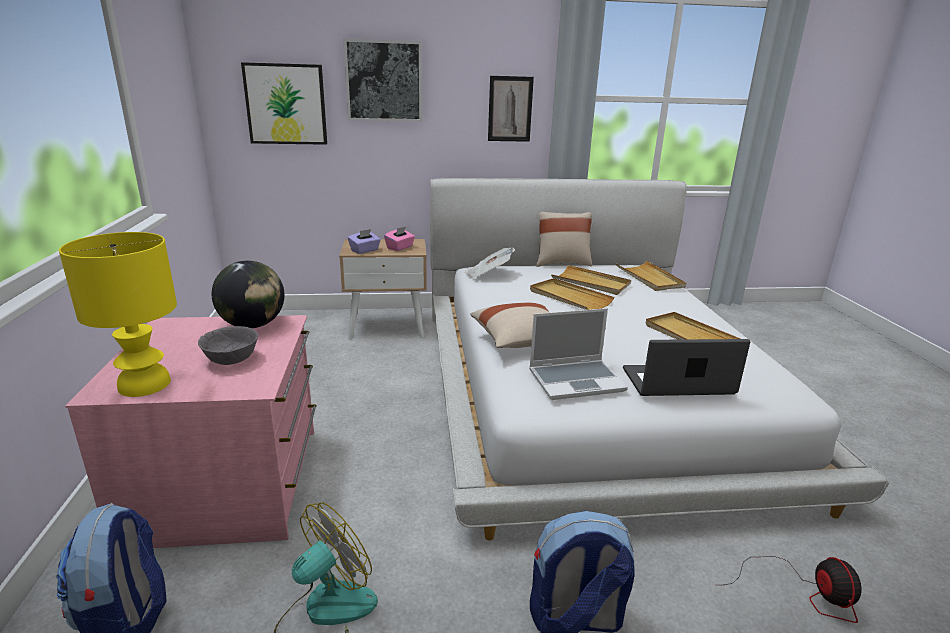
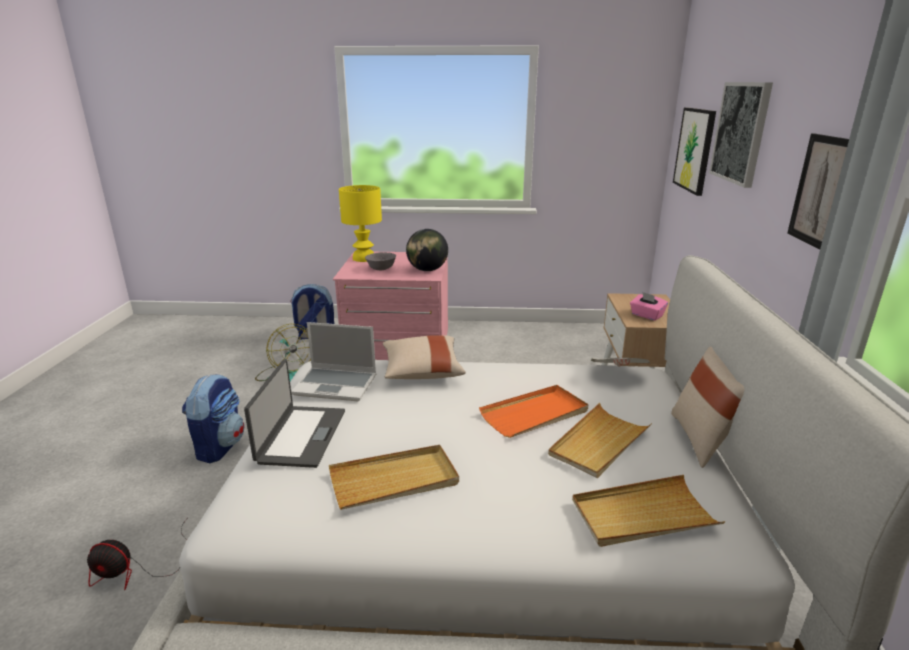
camera: 100 degrees right, 0 degrees up
(365, 250) = (627, 301): purple tissue box -> none
(569, 297) = (535, 414): beige tray -> orange tray
(576, 380) = (337, 385): laptop -> laptop turned 75 degrees counterclockwise

